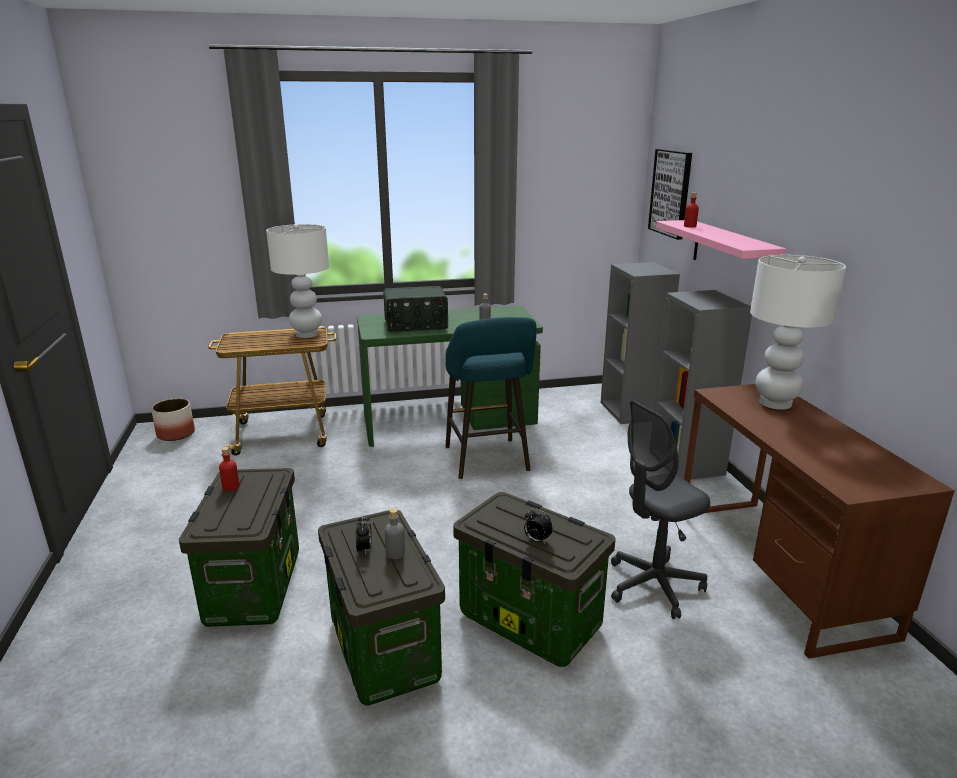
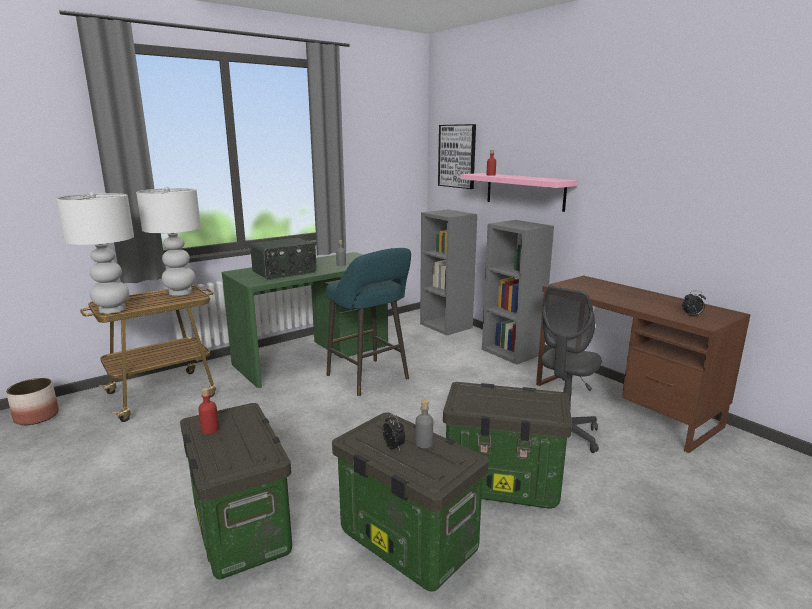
camera: 25 degrees left, 5 degrees down
(536, 540) = (519, 407): alarm clock -> alarm clock (692, 315)
(775, 403) = (600, 286): white table lamp -> white table lamp (112, 310)

